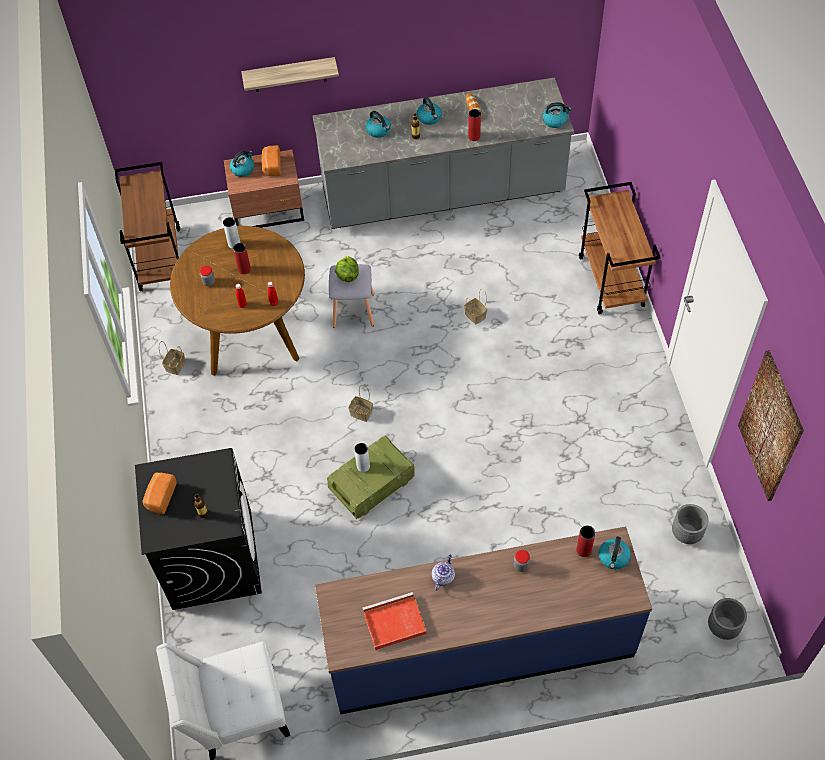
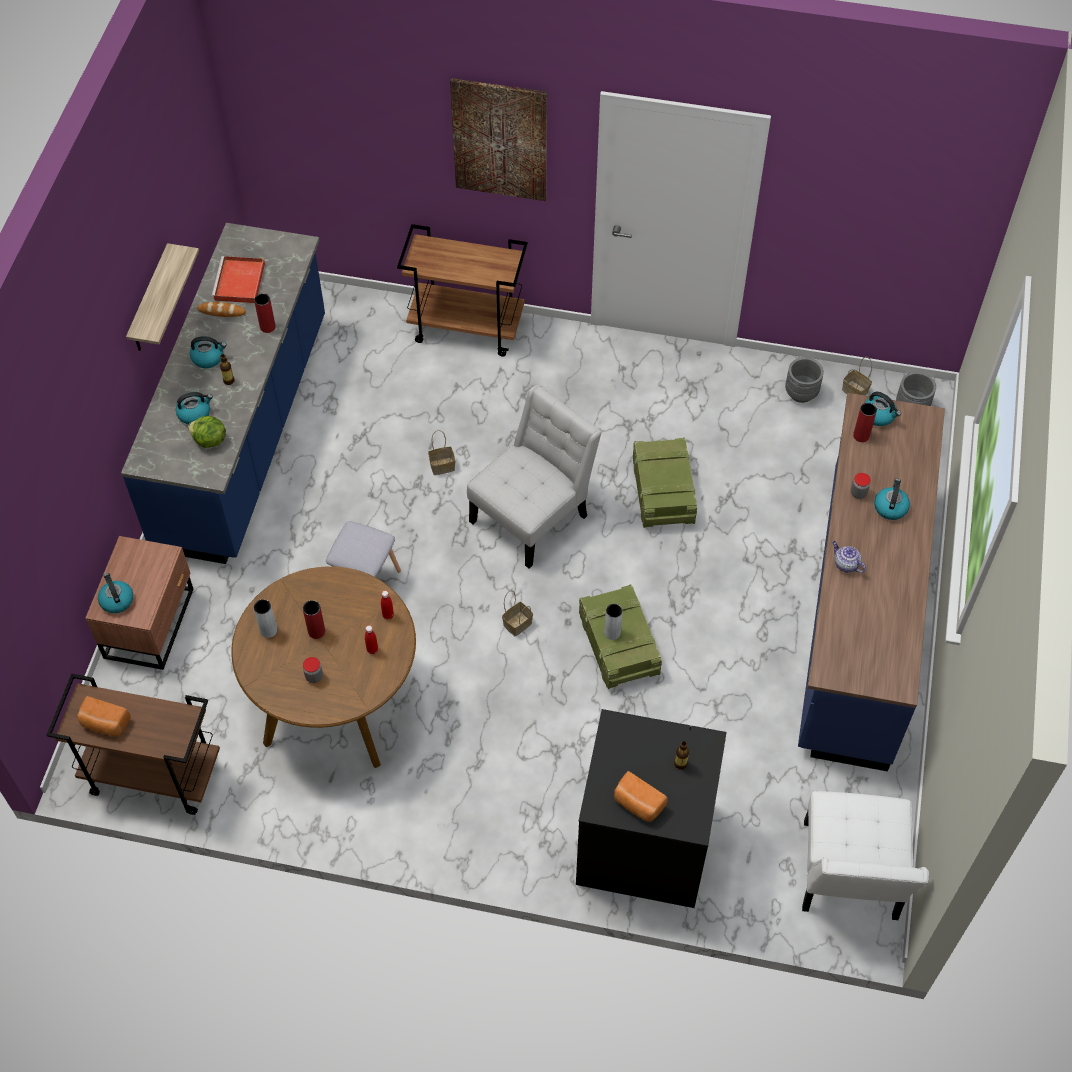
camera: 70 degrees left, 0 degrees up
(175, 365) = (340, 805): basket -> basket (854, 390)
(271, 166) = (133, 567): bread -> bread (105, 723)
(289, 75) = (90, 446): shelf -> shelf (150, 302)
(347, 276) = (355, 546): lettuce -> lettuce (209, 441)
(393, 623) = (882, 627): red tray -> red tray (239, 283)
(443, 193) = (244, 432): grey counter -> blue counter
(461, 387) = (533, 515): none -> white chair
(528, 465) = (662, 492): none -> crate
(555, 120) = (292, 247): kettle -> kettle (890, 507)
(771, 427) = (841, 210): picture -> picture (500, 139)

